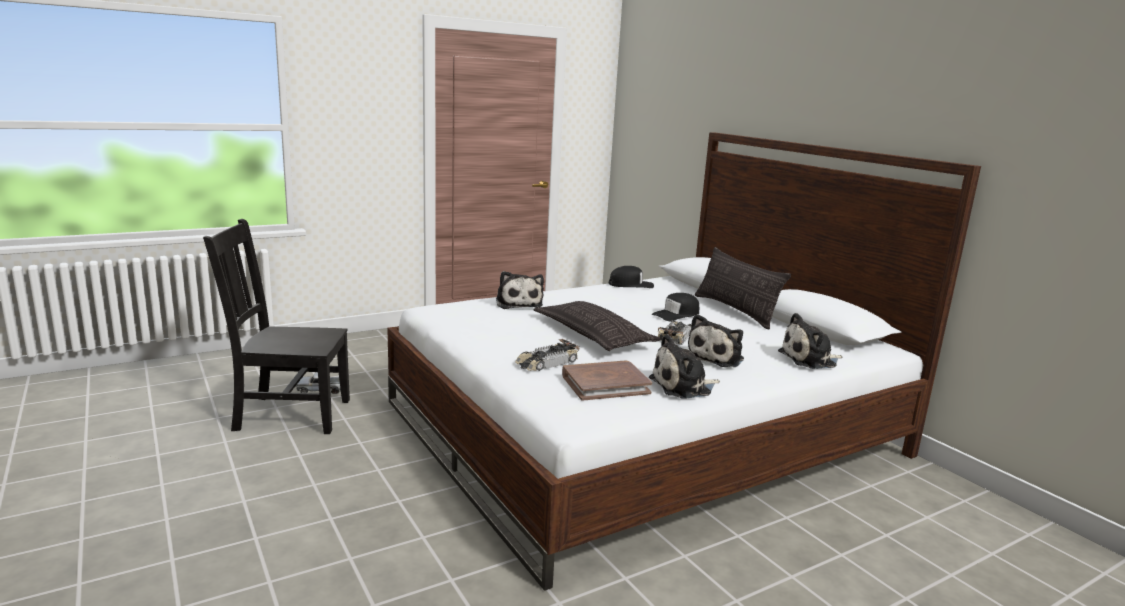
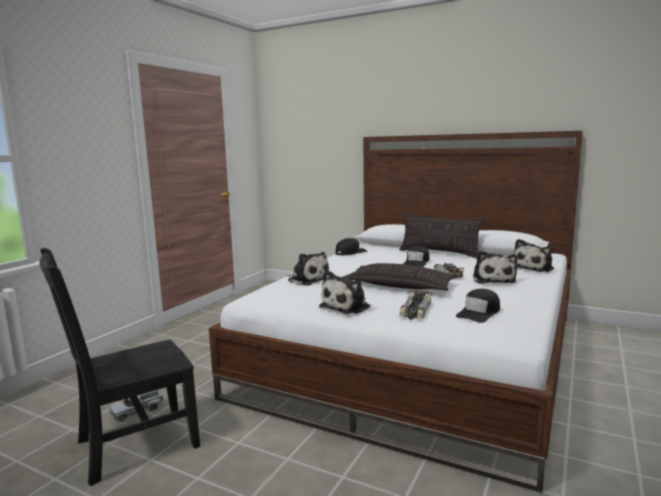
camera: 30 degrees left, 5 degrees down
(605, 384) = (479, 313): brown book -> black cap
(683, 386) = (518, 300): plush toy -> plush toy (347, 307)

